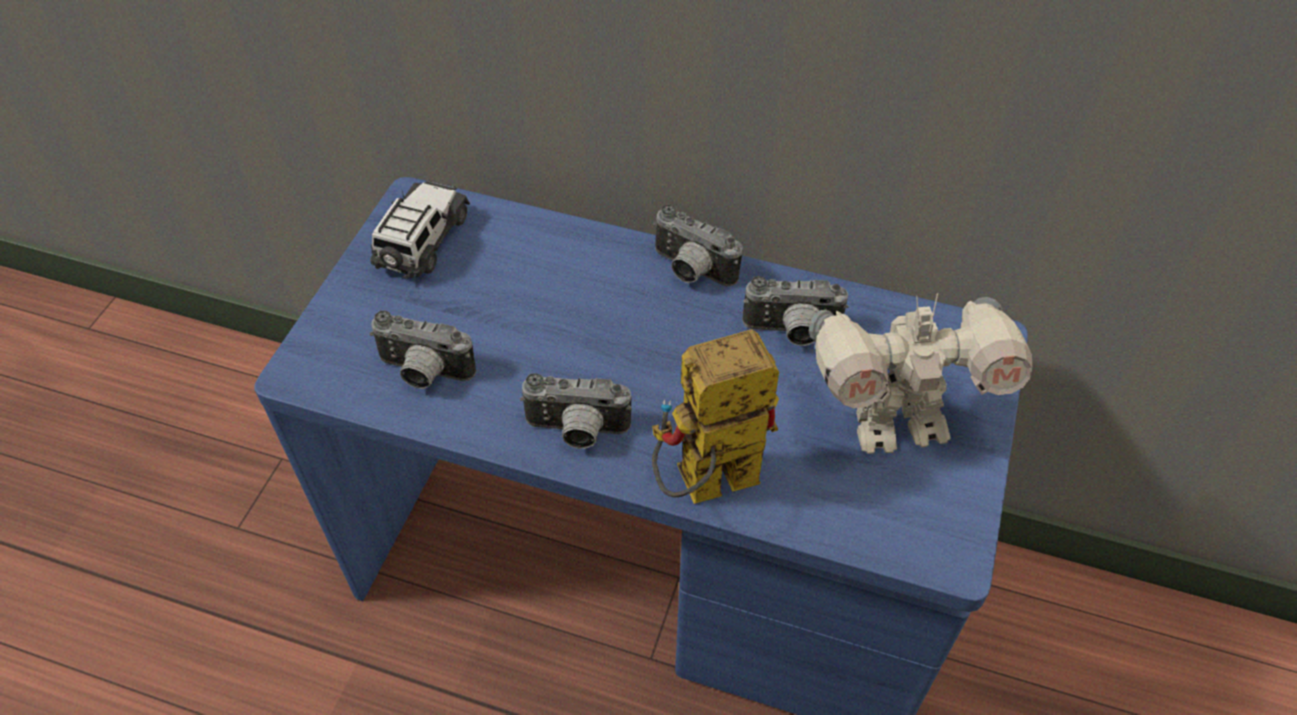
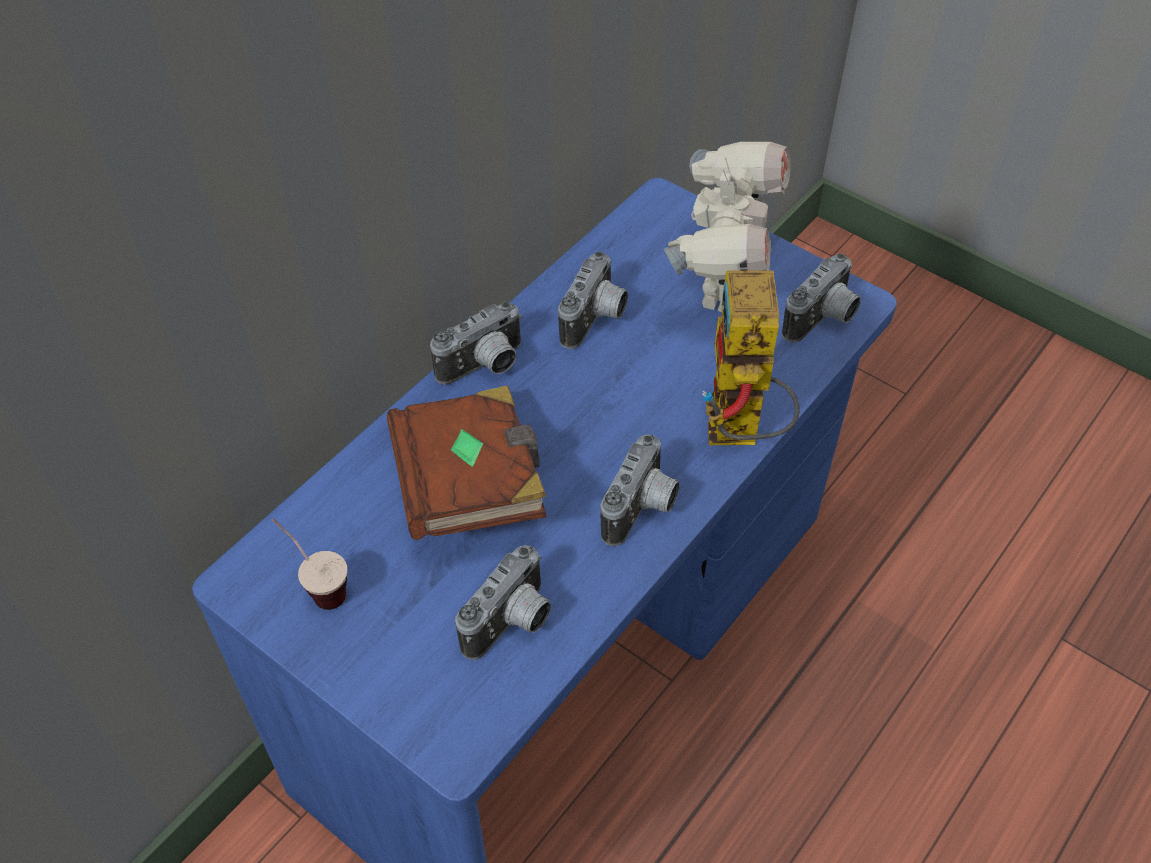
camera: 70 degrees left, 0 degrees up
(422, 242) = (316, 585): toy car -> cup
(556, 302) = (470, 484): none -> brown book
(904, 529) = (823, 320): none -> camera

